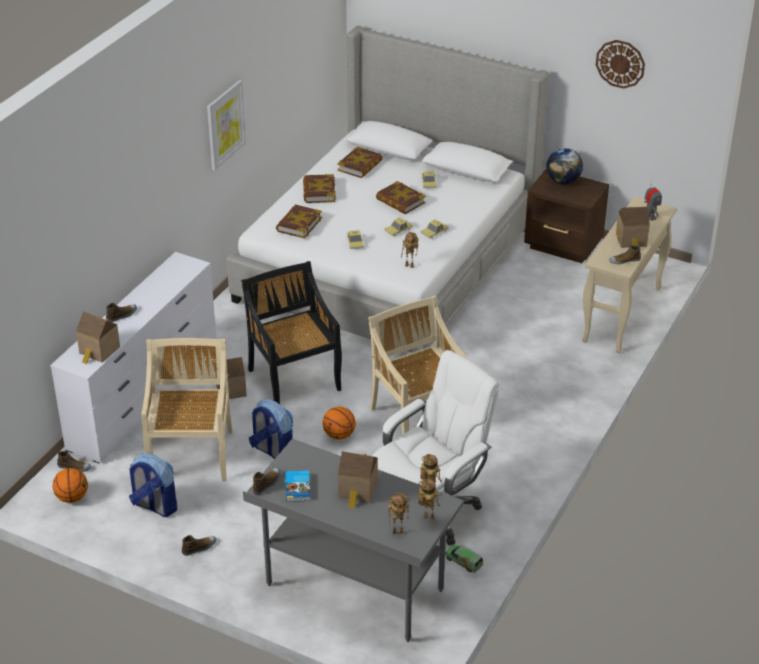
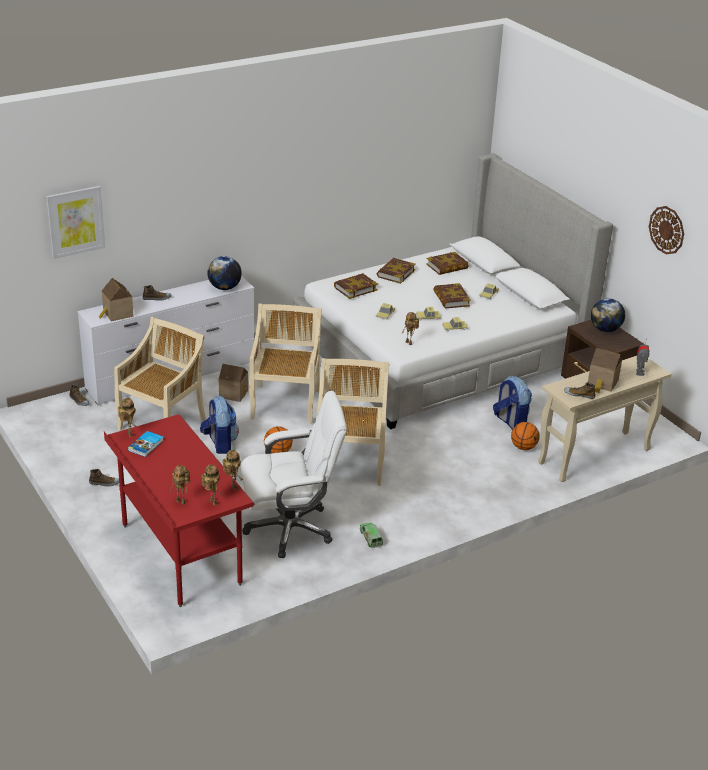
camera: 30 degrees right, 5 degrees down
(72, 498) = (58, 418): basketball -> basketball (523, 447)
(154, 506) = (104, 445): backpack -> backpack (510, 422)
(181, 275) = (224, 288): none -> globe
(225, 124) = (317, 187): picture -> picture (75, 221)
(267, 483) = (128, 434): shoe -> toy robot
(294, 379) = (285, 403): black chair -> beige chair
(354, 588) = (180, 555): grey desk -> red desk
(358, 491) = (184, 464): toy house -> none
(464, 562) = (277, 573): toy truck -> toy truck (371, 538)

